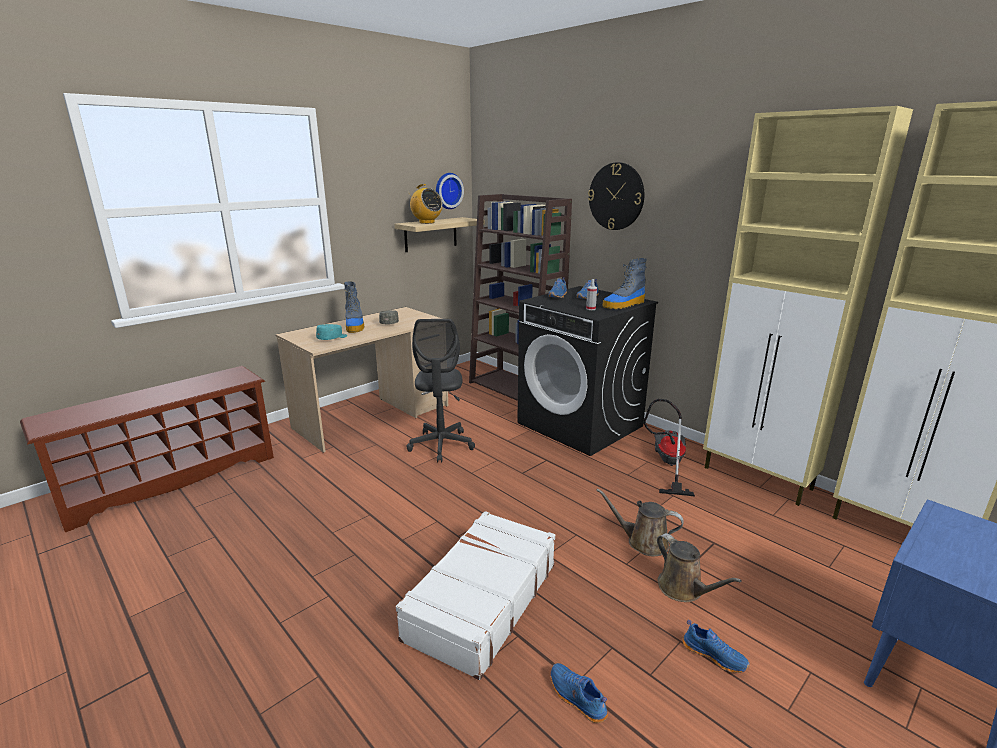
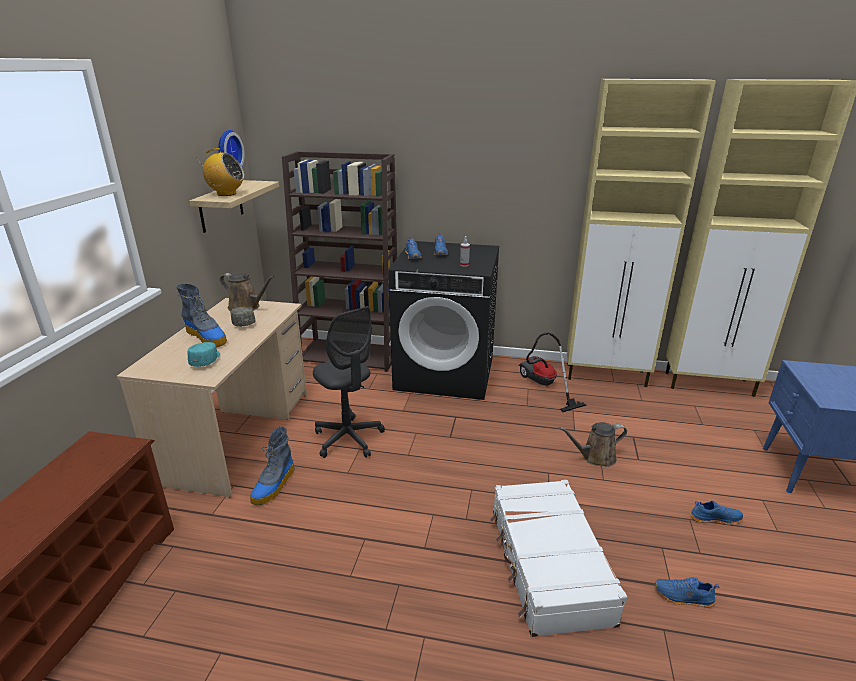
camera: 35 degrees left, 5 degrees up
(616, 196) = (444, 150): wall clock -> none
(624, 305) = (481, 255): boot -> boot (274, 486)
(683, 589) = (653, 480): brown watering can -> brown watering can (246, 307)

